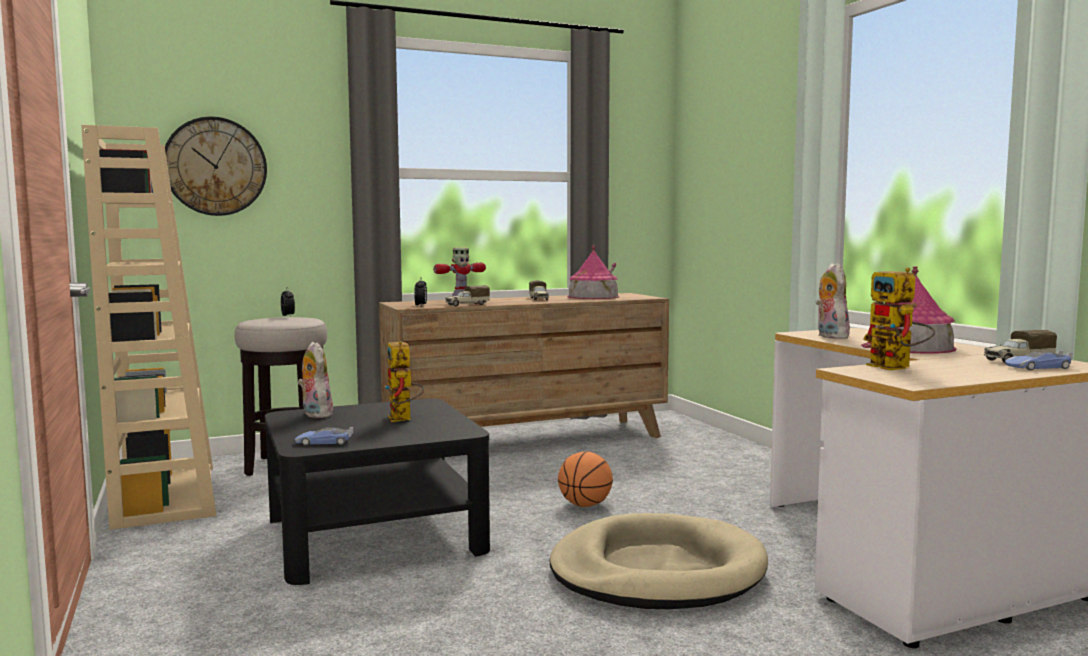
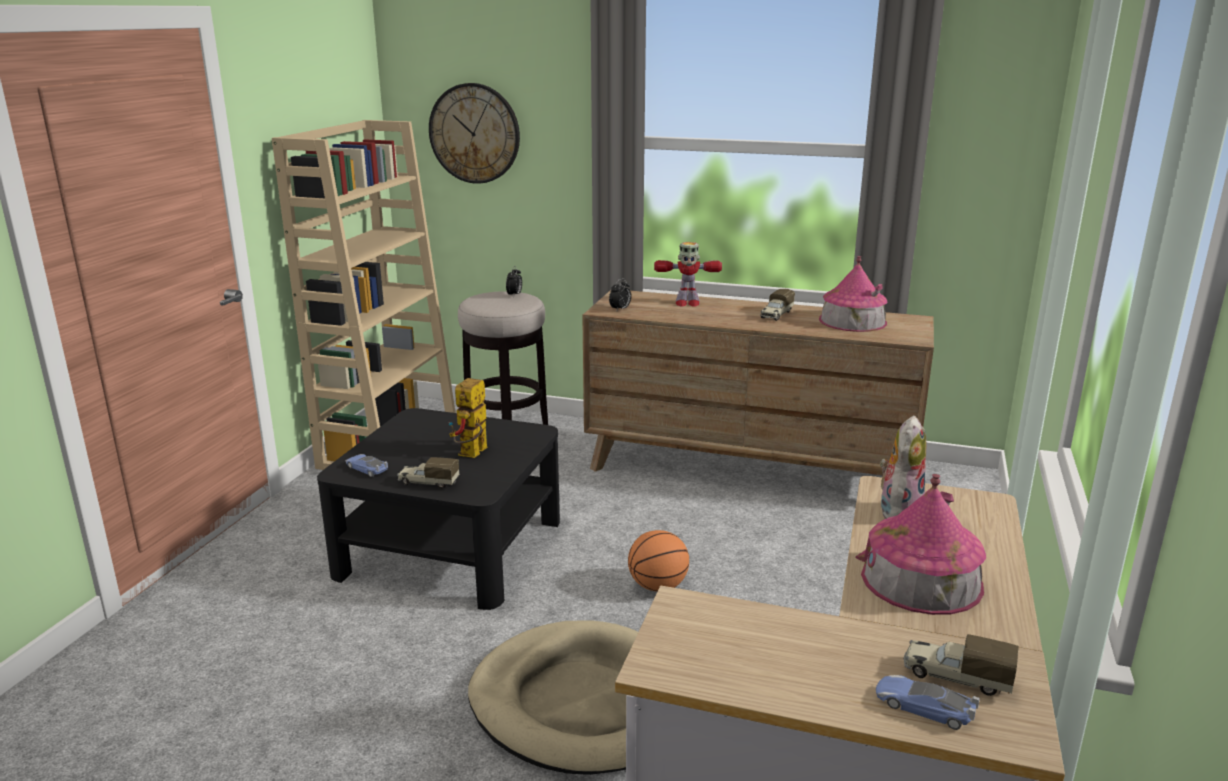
camera: 40 degrees right, 15 degrees up
(315, 414) = (429, 423): plush toy -> none
(466, 305) = (665, 316): toy truck -> toy truck (428, 482)
(897, 368) = (745, 624): toy robot -> none

